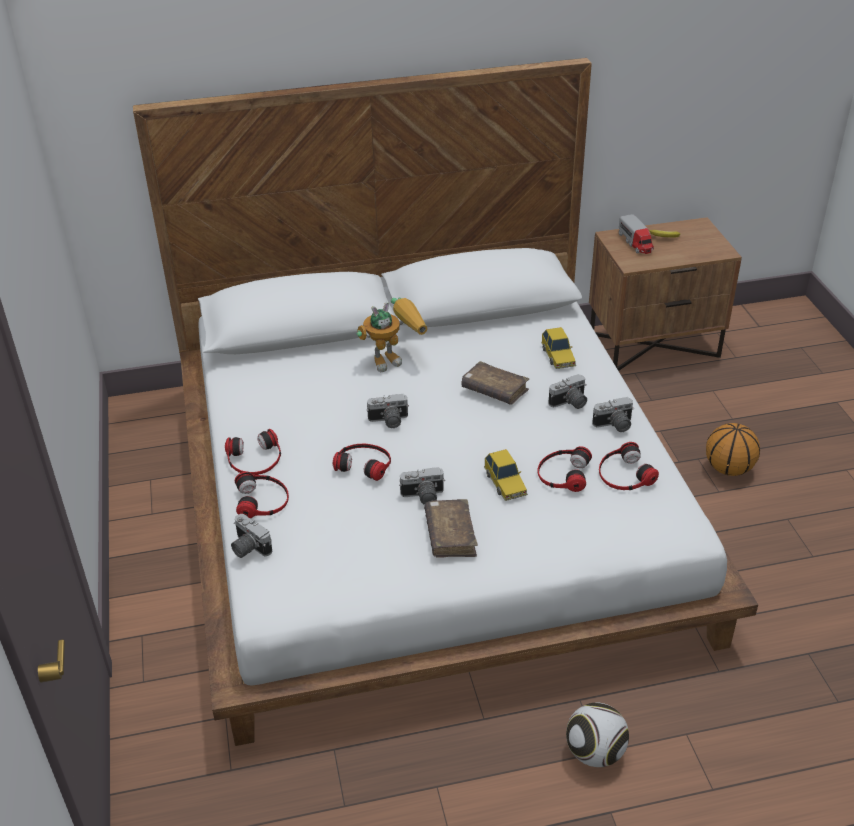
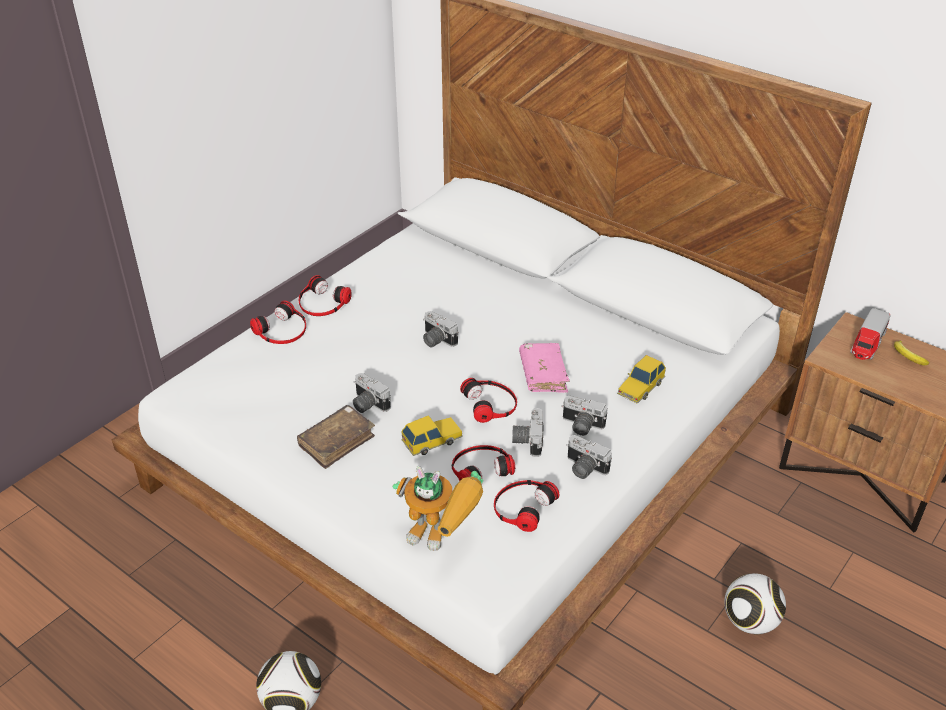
camera: 50 degrees right, 0 degrees up
(248, 548) = (225, 350): camera -> camera (527, 440)
(364, 463) = (370, 354): headphones -> headphones (491, 404)
(394, 358) = (520, 303): toy robot -> toy robot (442, 537)
(494, 390) = (543, 374): brown book -> pink book
(505, 483) = (432, 441): toy car -> toy car turned 150 degrees counterclockwise
(728, 468) = (750, 621): basketball -> football

